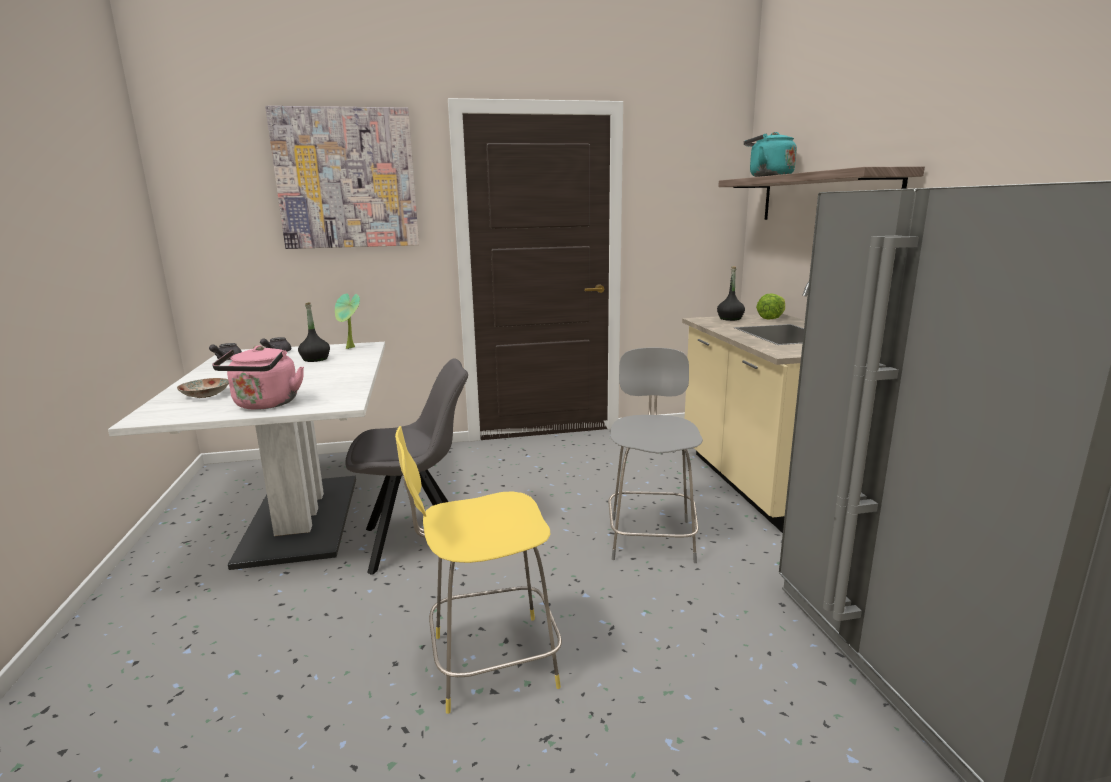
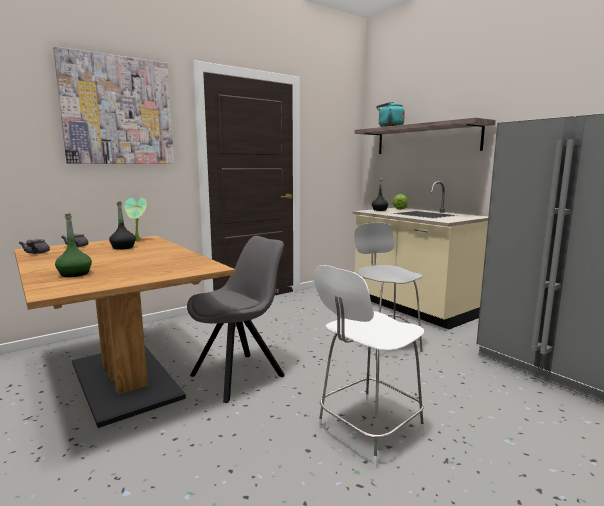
camera: 25 degrees left, 5 degrees down
(205, 395) = (75, 274): plate -> green bottle
(265, 405) = (147, 274): pink kettle -> none
(301, 518) = (124, 380): white dining table -> brown dining table
(488, 662) = (367, 431): yellow stool -> white stool

